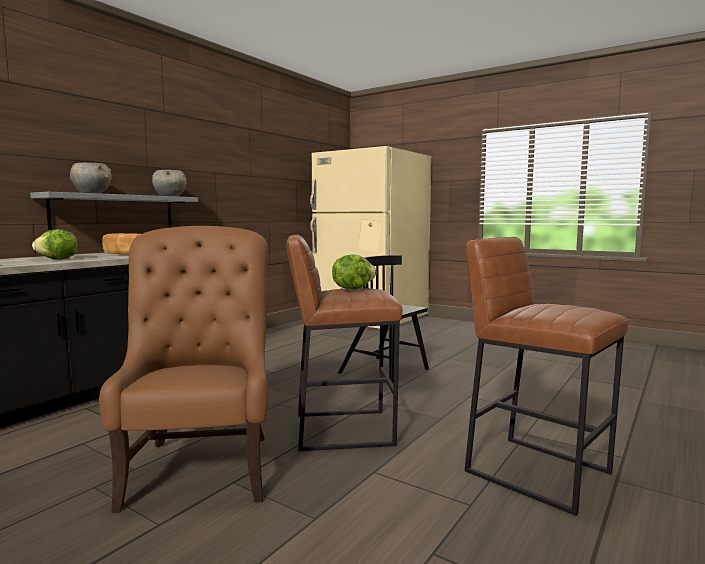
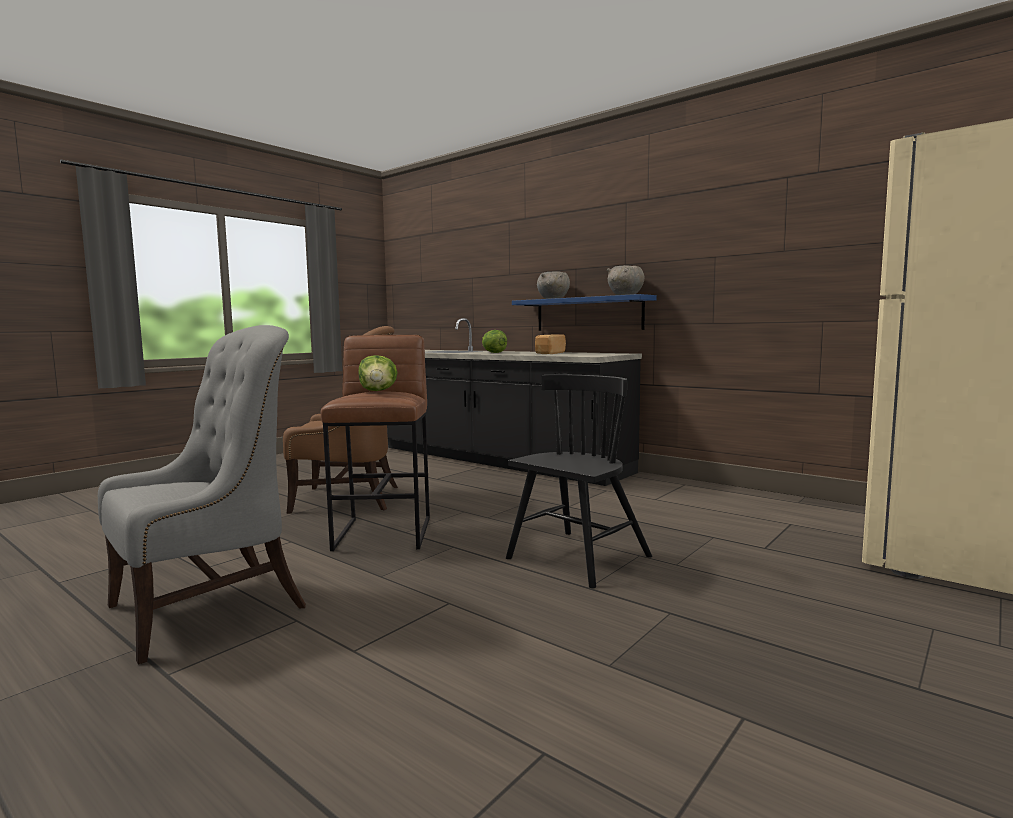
camera: 95 degrees right, 0 degrees up
(114, 212) = (588, 314): grey shelf -> blue shelf
(535, 471) = (211, 606): brown stool -> grey chair

